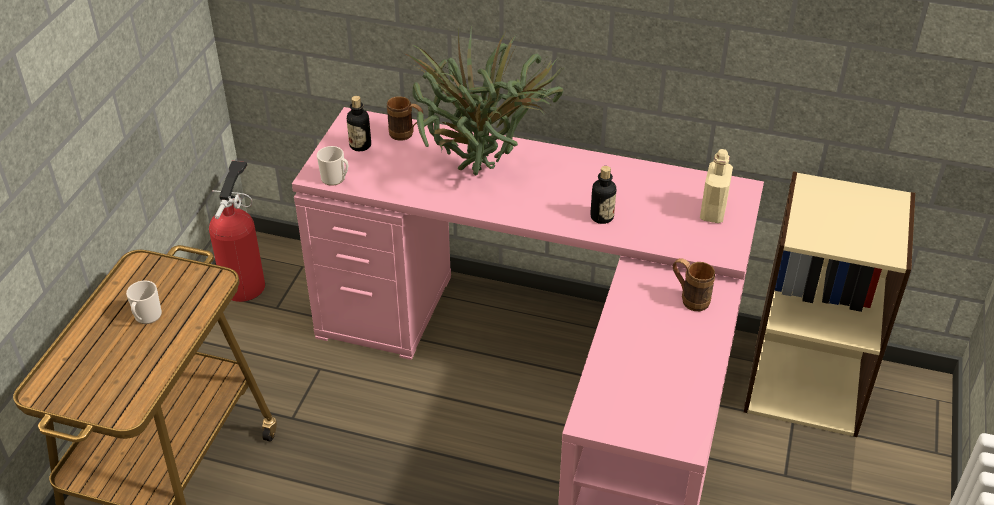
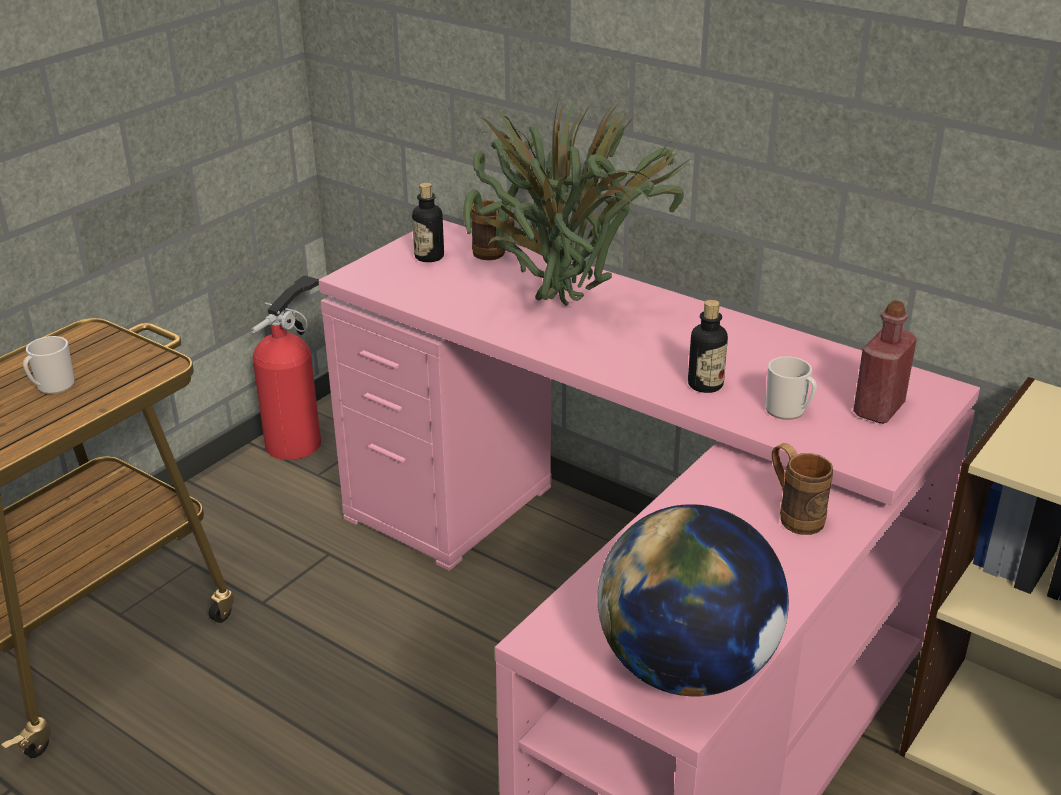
camera: 20 degrees right, 10 degrees down
(335, 179) = (374, 284): mug -> mug (789, 411)
(676, 417) = (687, 668): none -> globe
(713, 212) = (878, 409): beige bottle -> red bottle

